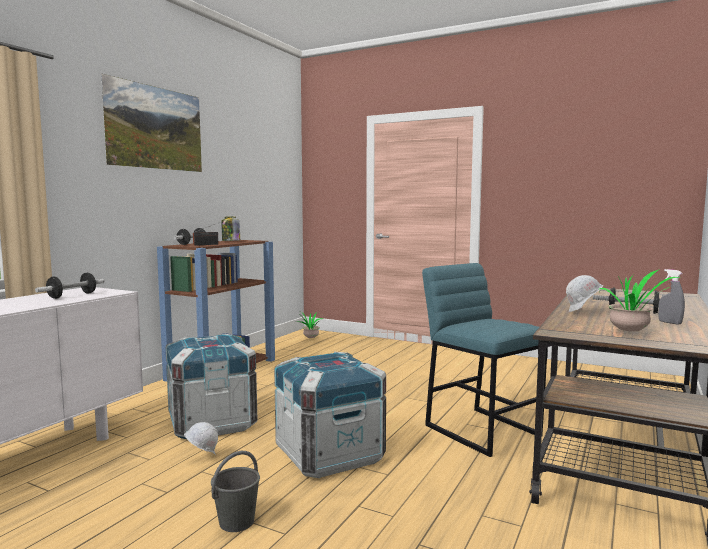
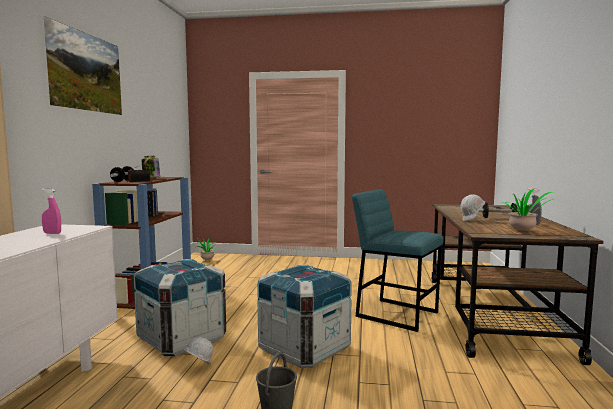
camera: 20 degrees left, 0 degrees up
(72, 296) = (52, 233): dumbbell -> pink spray bottle

